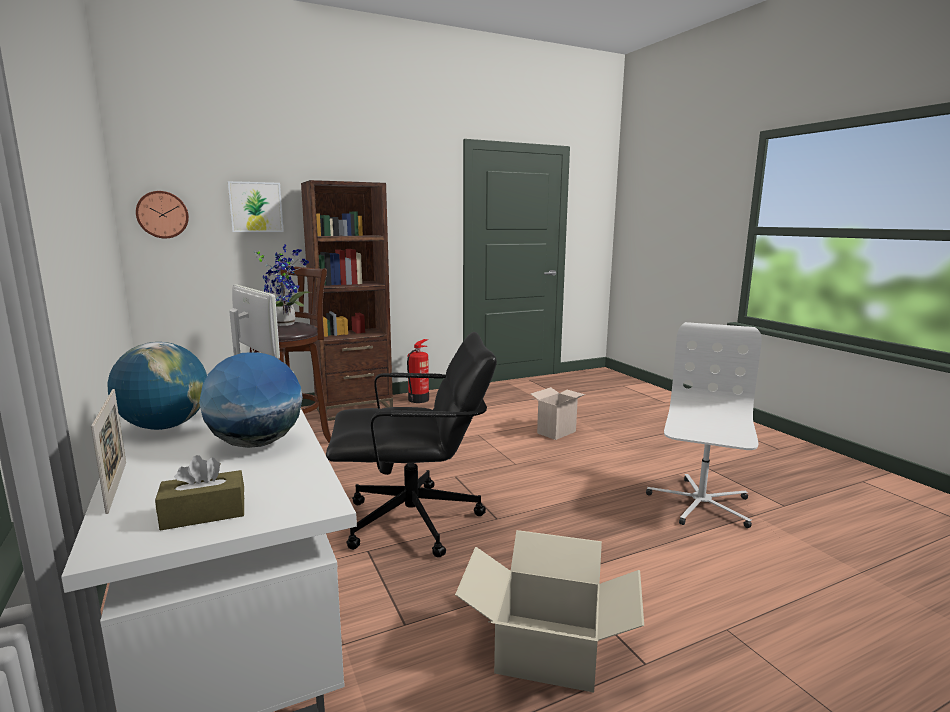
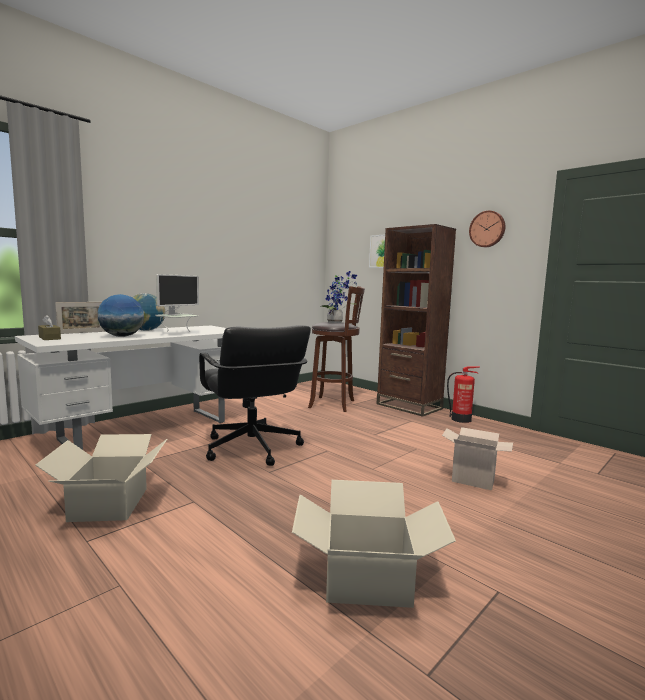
camera: 70 degrees right, 5 degrees down
(162, 214) = (342, 258): wall clock -> wall clock (487, 229)
(699, 504) = (367, 579): white office chair -> cardboard box

